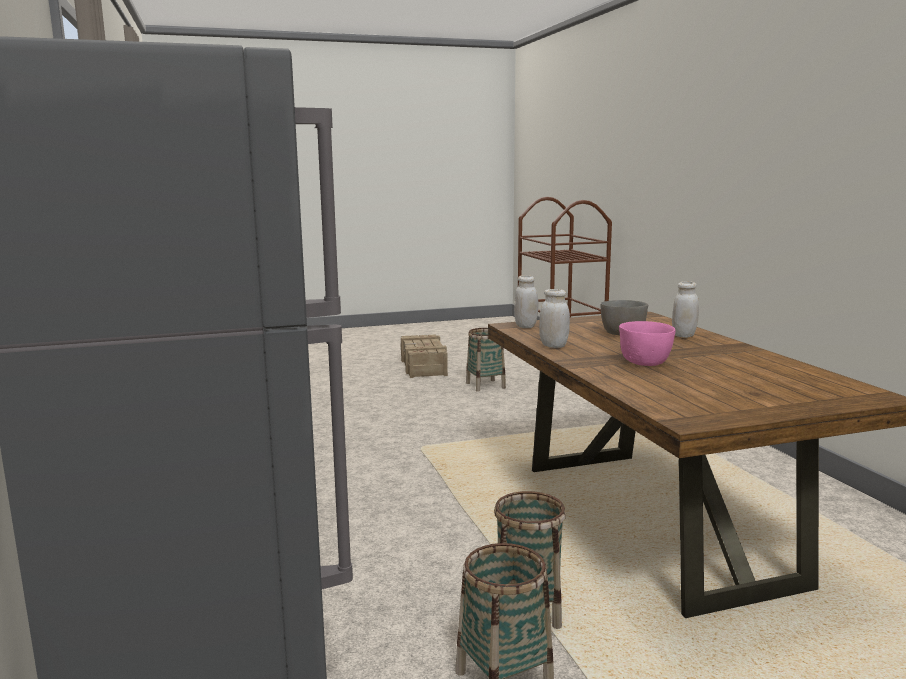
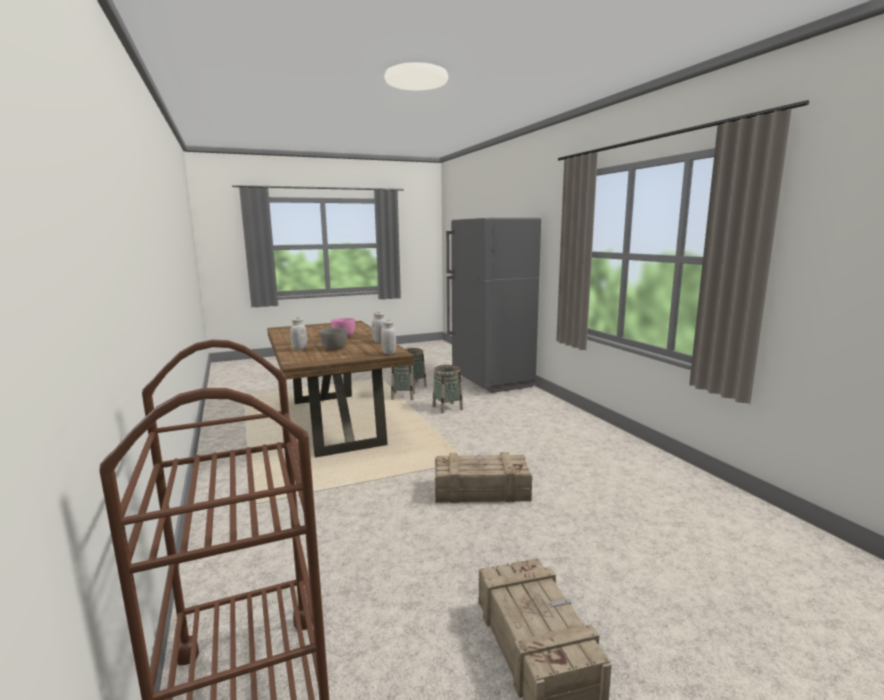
camera: 175 degrees right, 0 degrees up
(418, 421) = (480, 490): none -> crate
(485, 385) = (416, 569): basket -> basket (447, 408)

